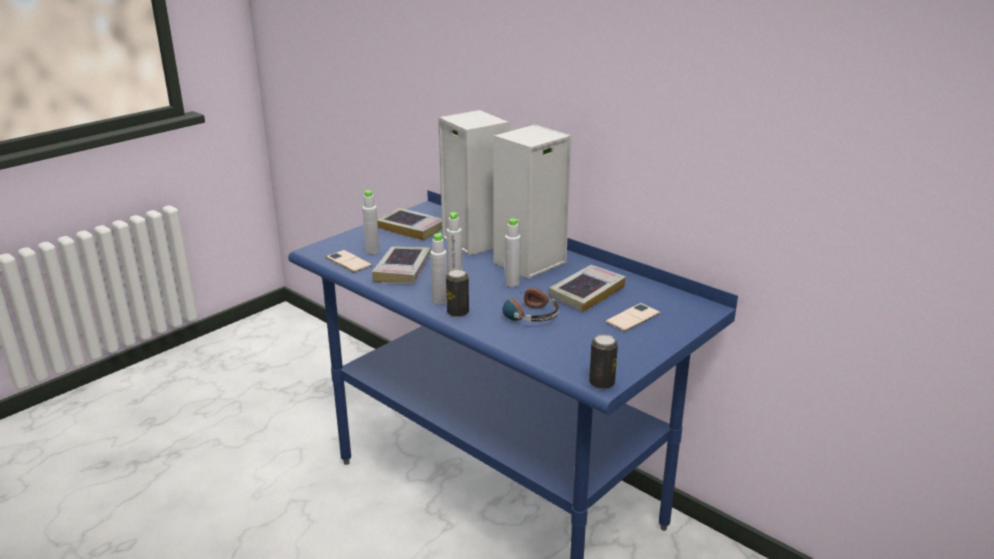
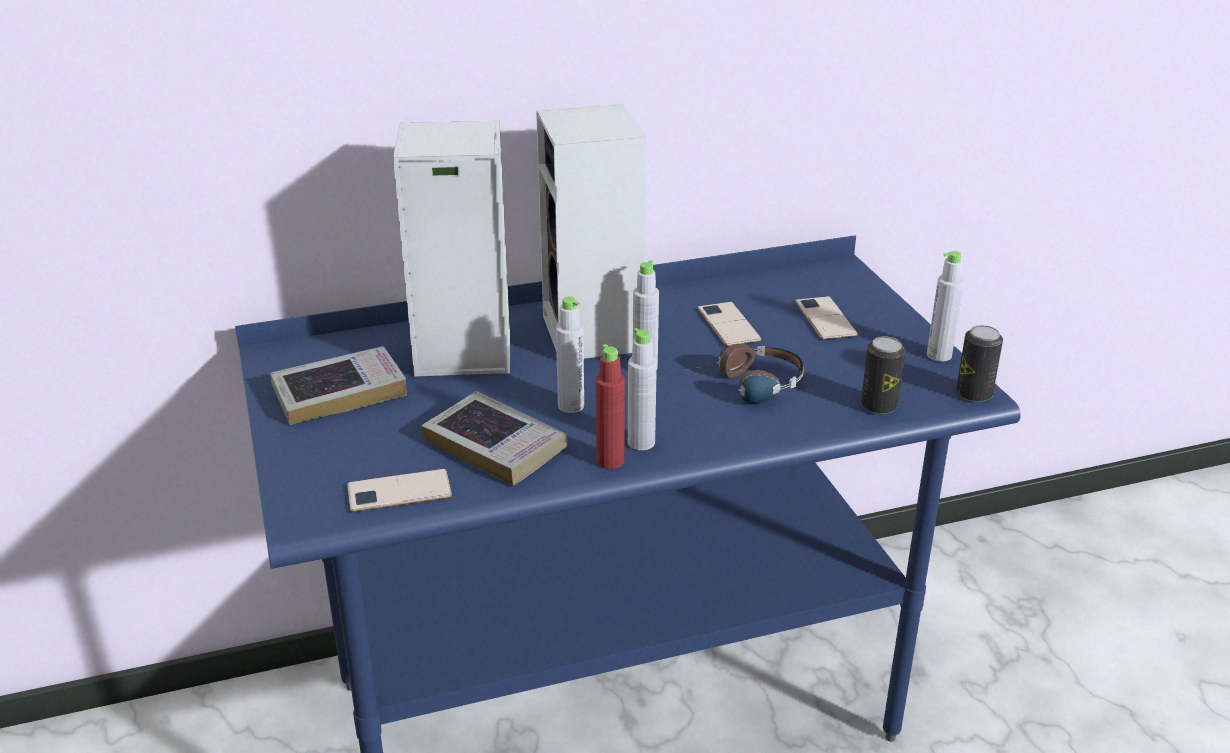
camera: 60 degrees left, 5 degrees up
(372, 251) = (384, 456): grey bottle -> grey bottle (939, 355)
(416, 297) = (610, 461): none -> red bottle
(458, 312) = (695, 438): can -> can (879, 406)
(586, 293) = (728, 325): book -> phone

